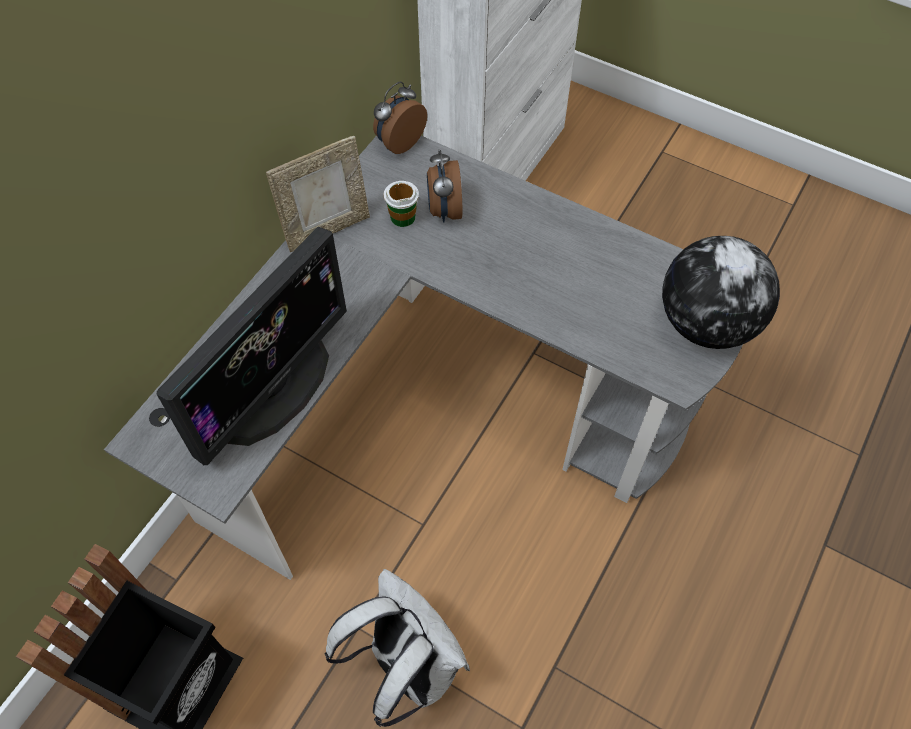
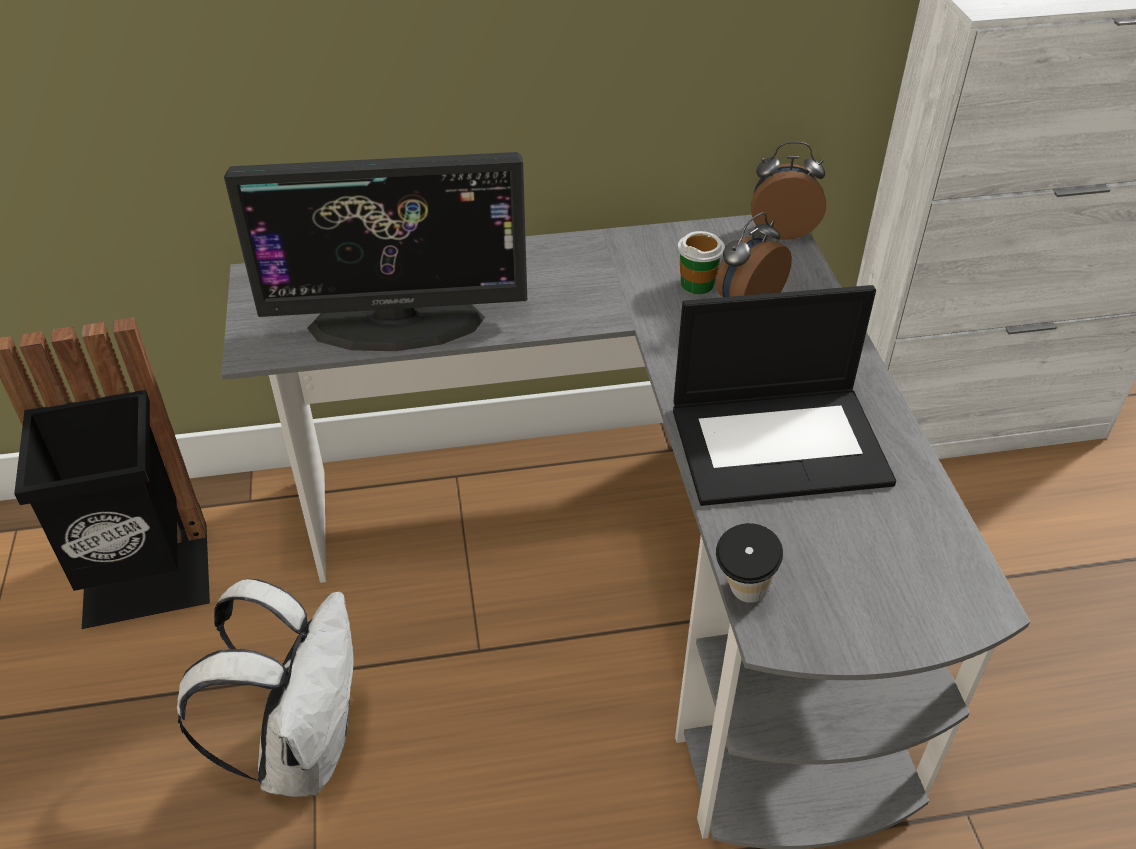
camera: 50 degrees right, 15 degrees down
(327, 229) = (615, 247): picture frame -> none
(562, 280) = (780, 443): none -> laptop
(646, 378) = (742, 596): none -> cup
(706, 323) = (897, 610): globe -> none

